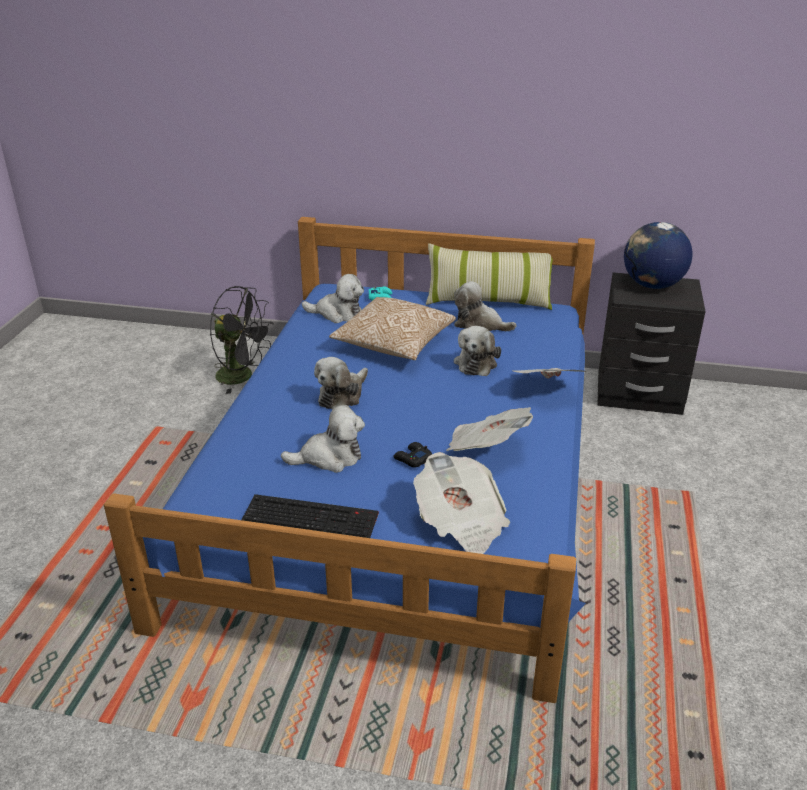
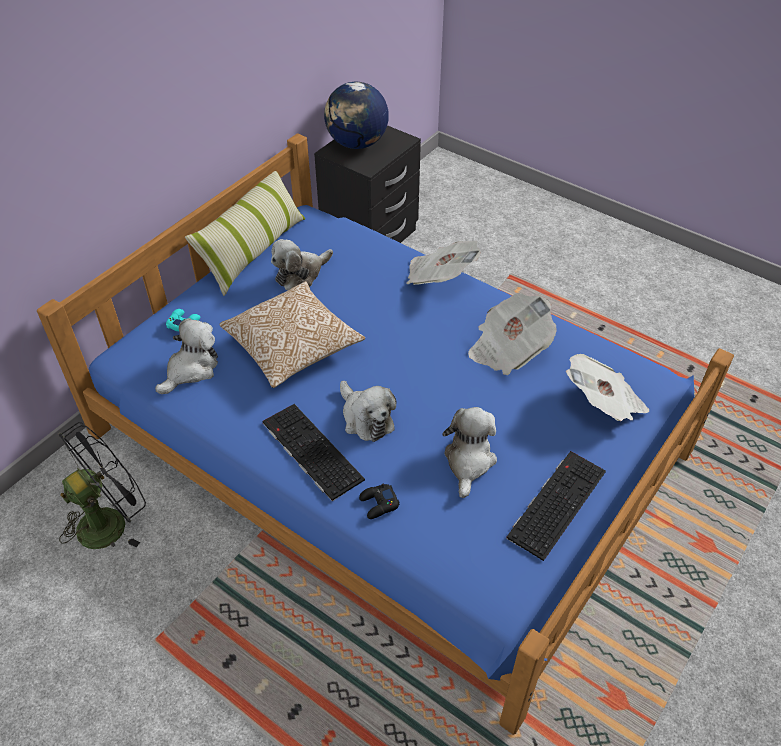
camera: 65 degrees left, 15 degrees up
(291, 381) = (310, 451): none -> keyboard
(412, 459) = (500, 402): black game controller -> black game controller (379, 504)
(476, 362) = (368, 302): plush toy -> none

